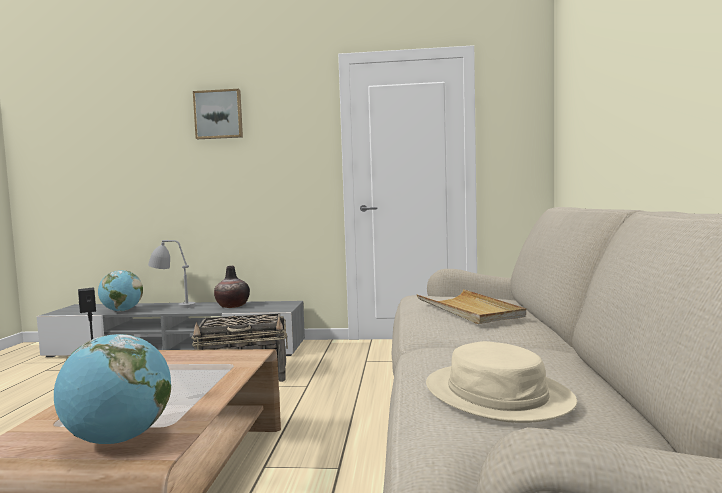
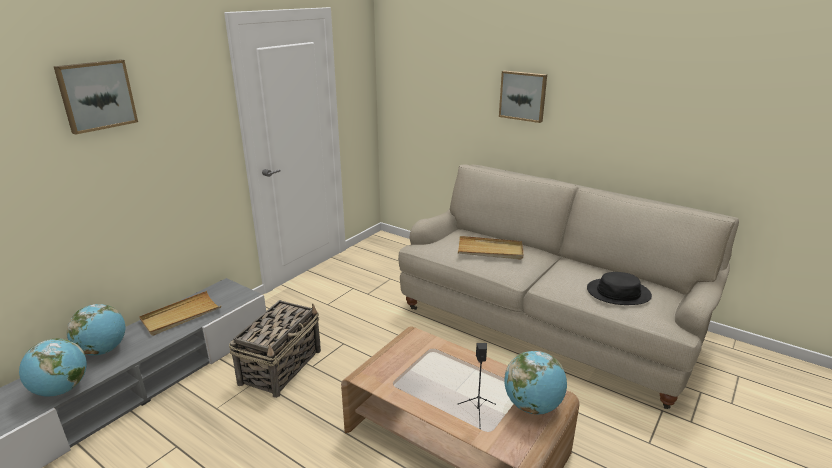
camera: 60 degrees left, 20 degrees up
(172, 306) = (103, 350): grey table lamp -> globe
(232, 306) = (181, 315): vase -> beige tray
(497, 394) = (618, 293): beige hat -> black hat
(648, 82) = (523, 96): none -> picture

